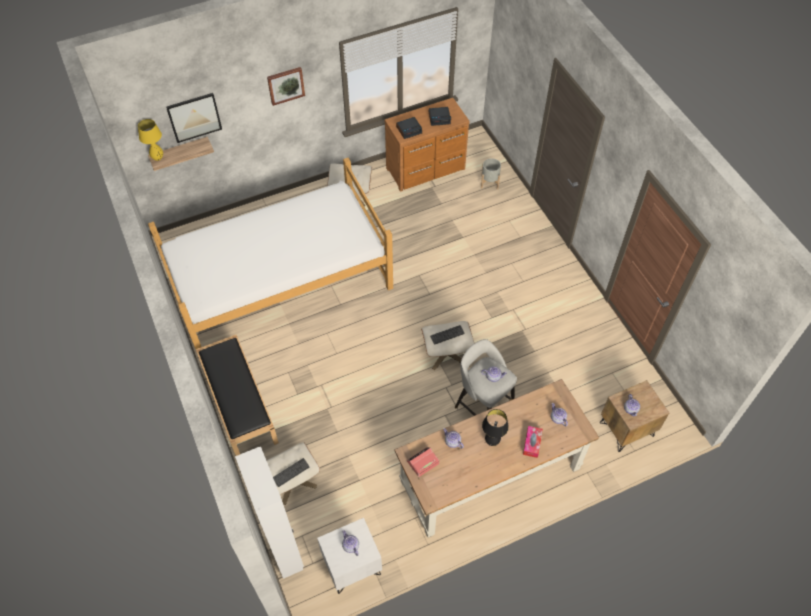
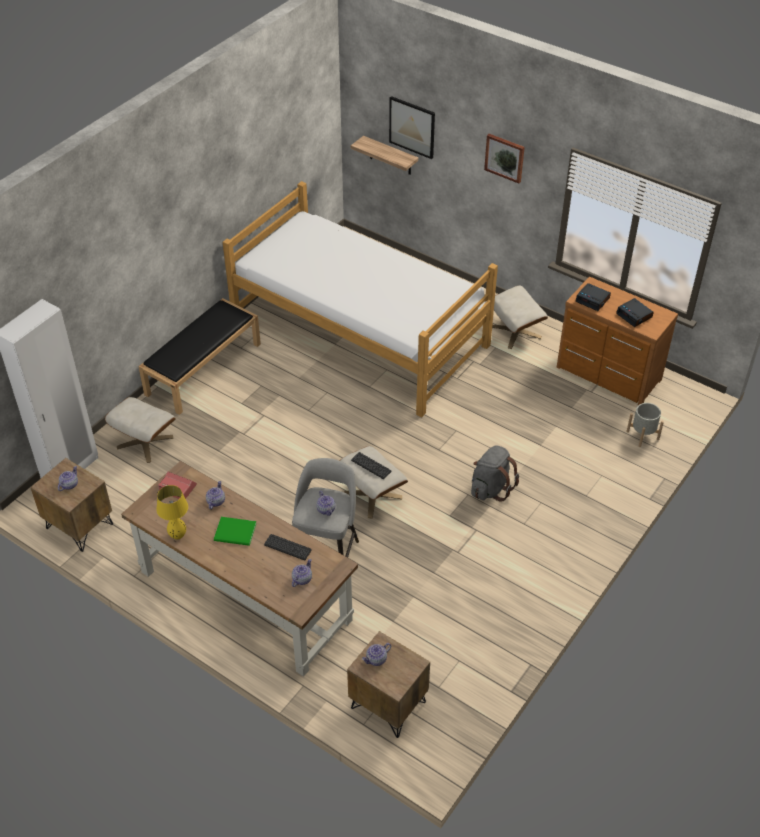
camera: 60 degrees right, 10 degrees down
(158, 158) = (364, 142): yellow table lamp -> yellow table lamp (178, 536)
(291, 472) = (132, 418): keyboard -> keyboard (287, 547)
(352, 566) = (79, 526): white nightstand -> brown nightstand
(483, 283) = (491, 488): none -> grey backpack
(492, 441) = (236, 533): black table lamp -> green book
(532, 443) = (255, 568): tissue box -> none

